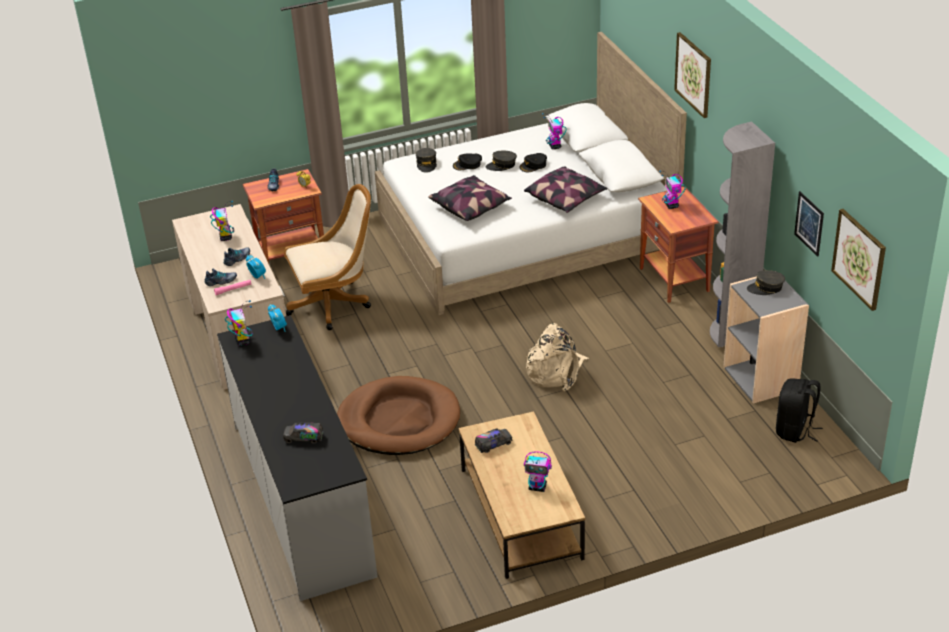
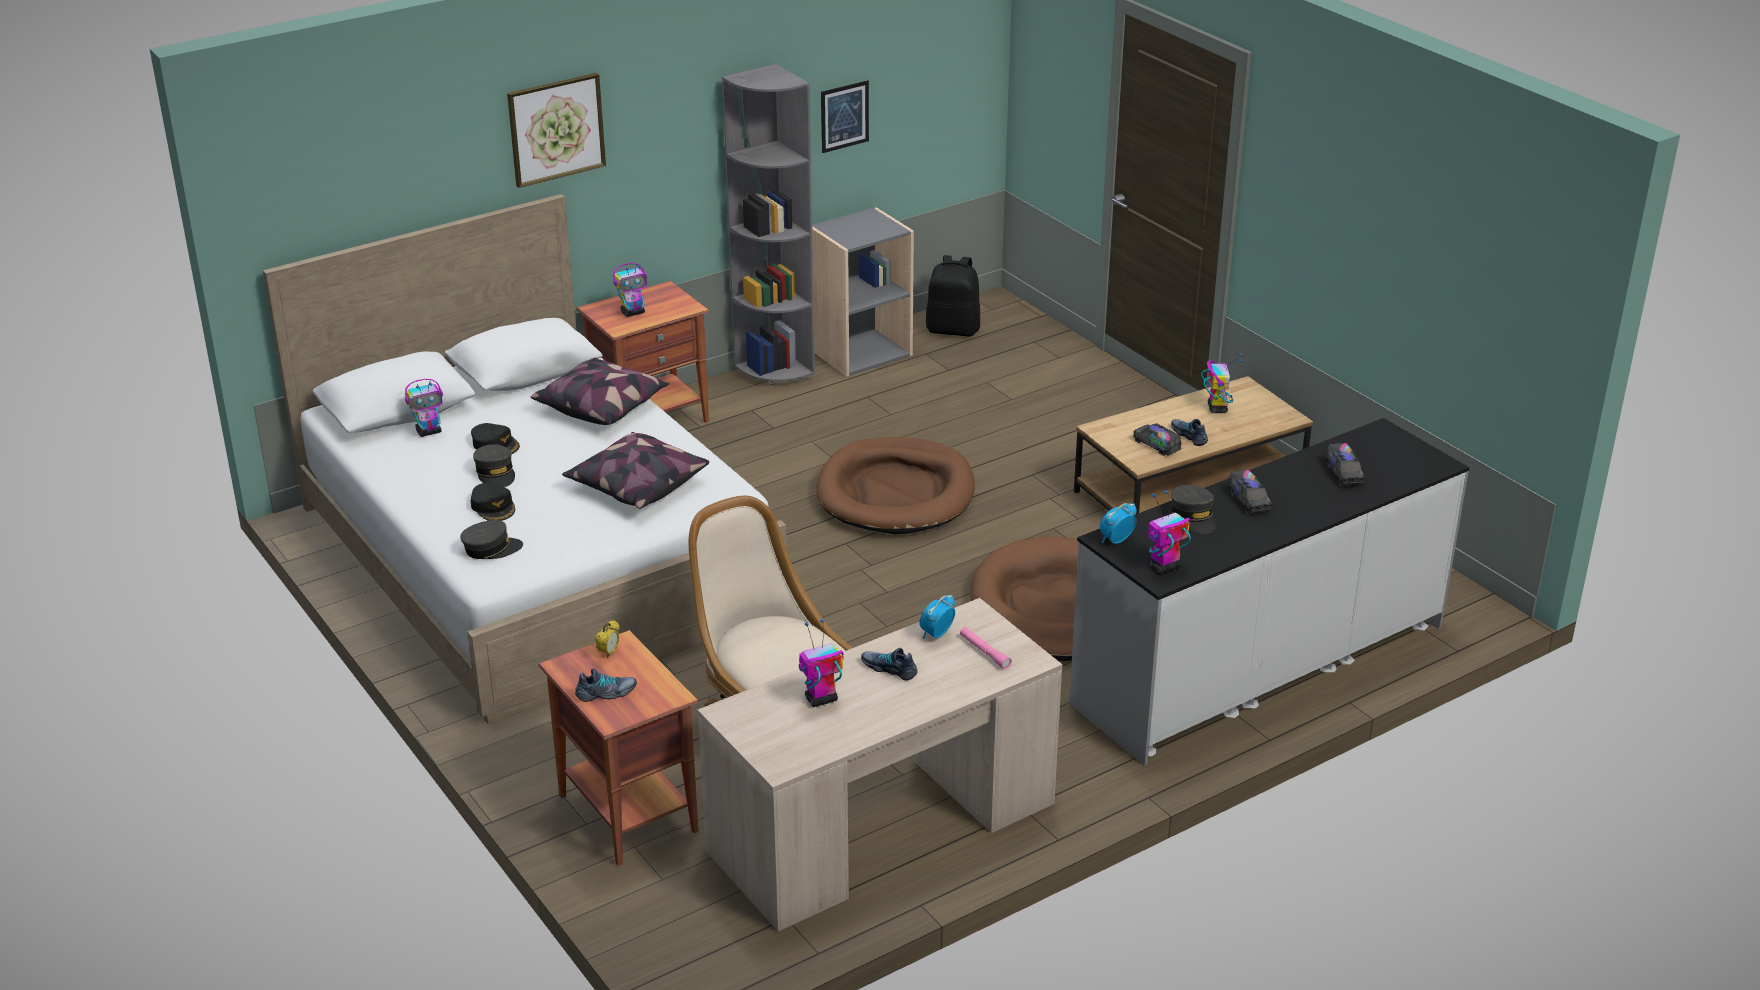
camera: 105 degrees left, 5 degrees down
(221, 281) = (965, 671): shoe -> shoe (1189, 435)
(293, 388) = (1248, 501): none -> toy truck
(556, 372) = (896, 493): beige backpack -> brown dog bed
(766, 288) = (849, 230): grey cap -> grey cap (1193, 517)
(859, 258) = (934, 78): picture -> none

